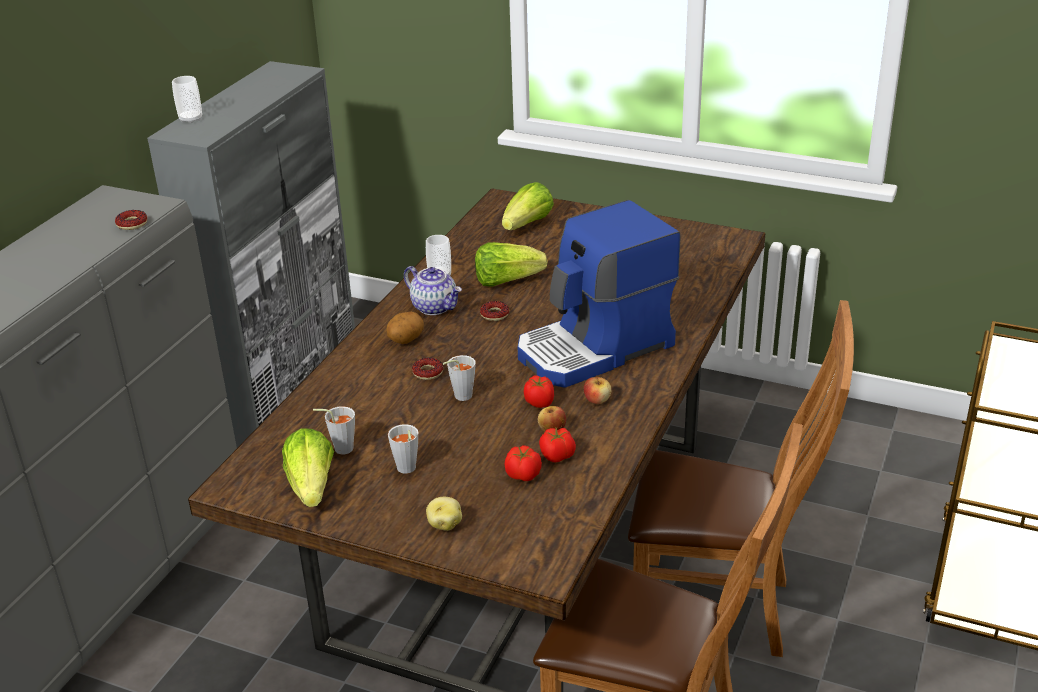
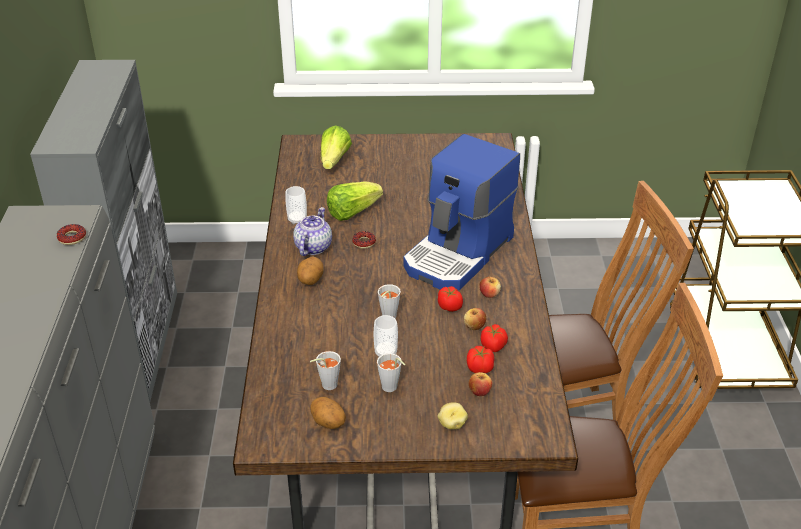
camera: 25 degrees left, 5 degrees up
(191, 119) = (56, 129): cup -> cup (385, 352)
(311, 486) = (328, 423): lettuce -> potato
(428, 372) = (348, 303): donut -> none
(435, 307) = (313, 247): teapot -> teapot turned 90 degrees counterclockwise
(503, 499) = (479, 392): none -> apple

